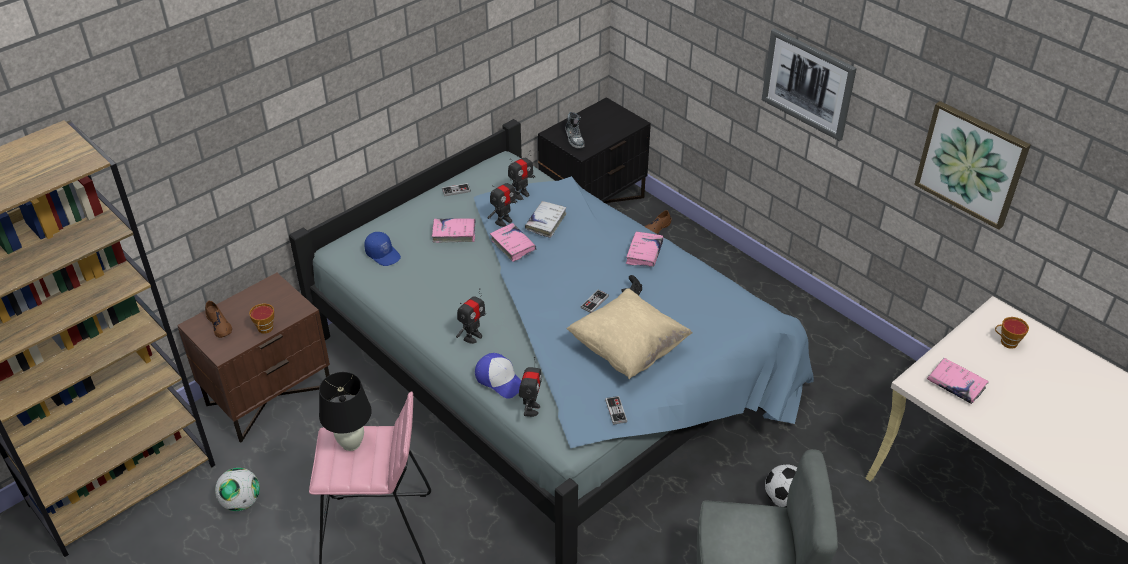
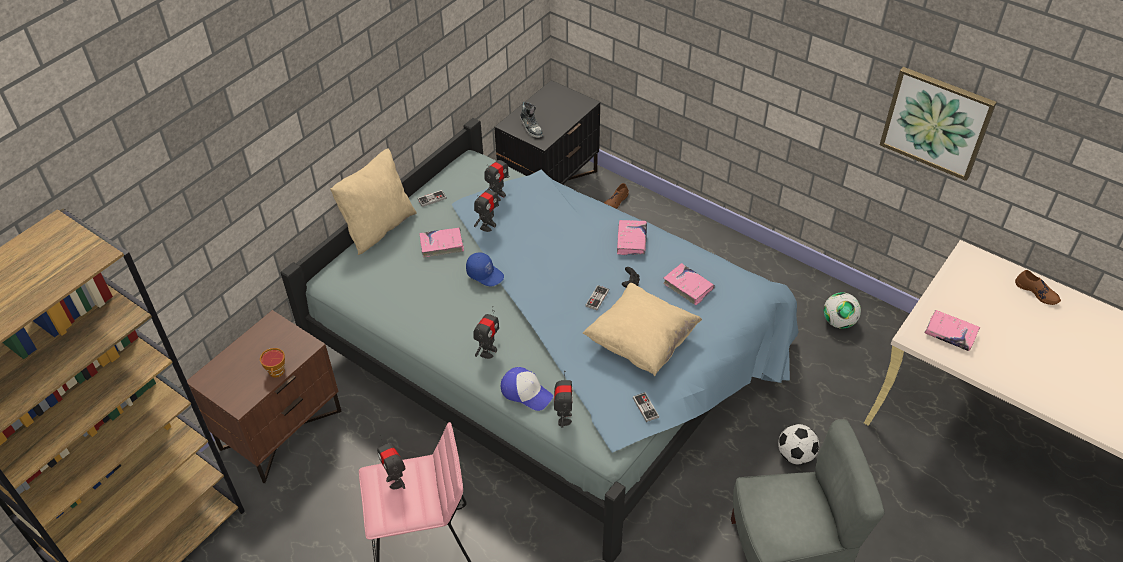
camera: 10 degrees left, 5 degrees up
(219, 325) = (228, 375): brown shoe -> brown shoe (1036, 292)
(241, 502) = (281, 545): football -> football (838, 322)
(351, 443) = (395, 480): black table lamp -> toy robot
(383, 254) = (377, 277): blue cap -> blue cap (485, 274)
(397, 210) = (378, 227): none -> beige pillow
(513, 246) = (503, 250): pink book -> pink book (688, 287)
(546, 222) = (529, 221): white book -> none
(808, 83) = (765, 57): picture -> none
(1006, 342) = (984, 285): cup -> none

